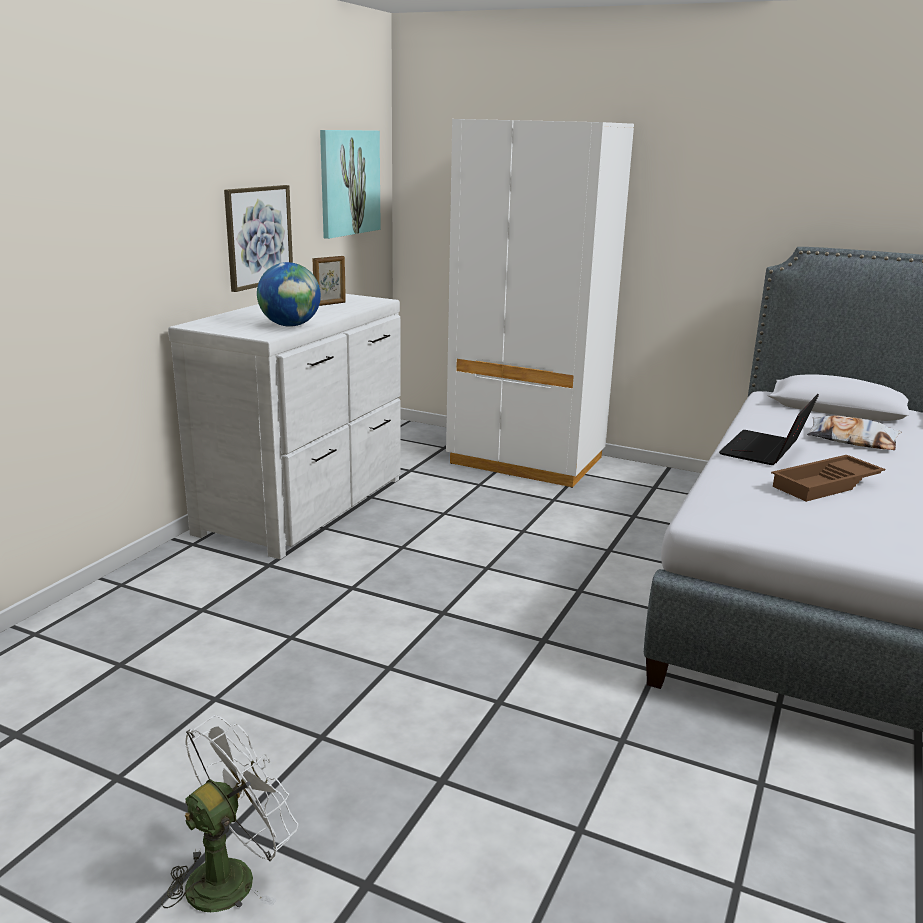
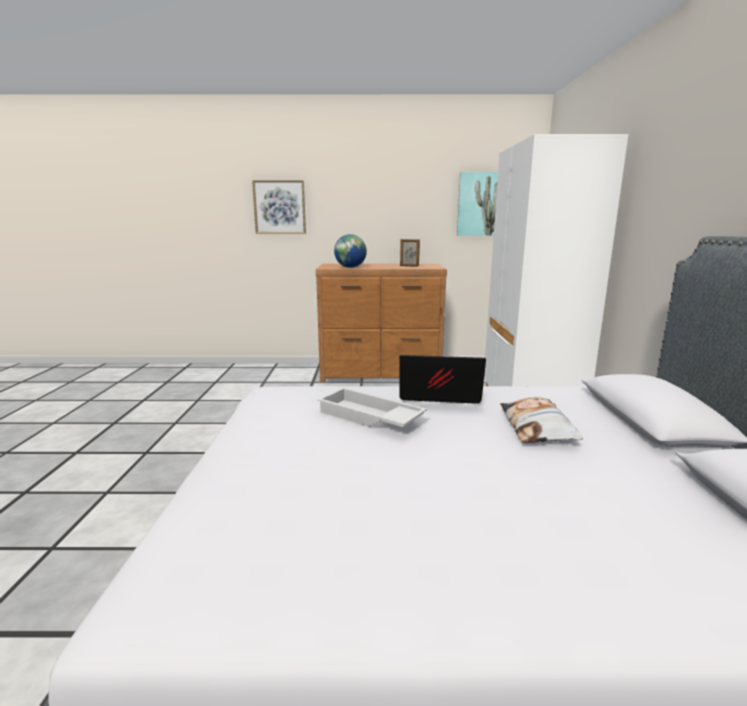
camera: 65 degrees right, 5 degrees down
(231, 875) = (86, 429): white fan -> none
(258, 236) = (397, 228): picture -> picture (279, 207)
(306, 505) = (380, 373): white dresser -> brown dresser
(826, 485) = (368, 417): brown tray -> white tray

